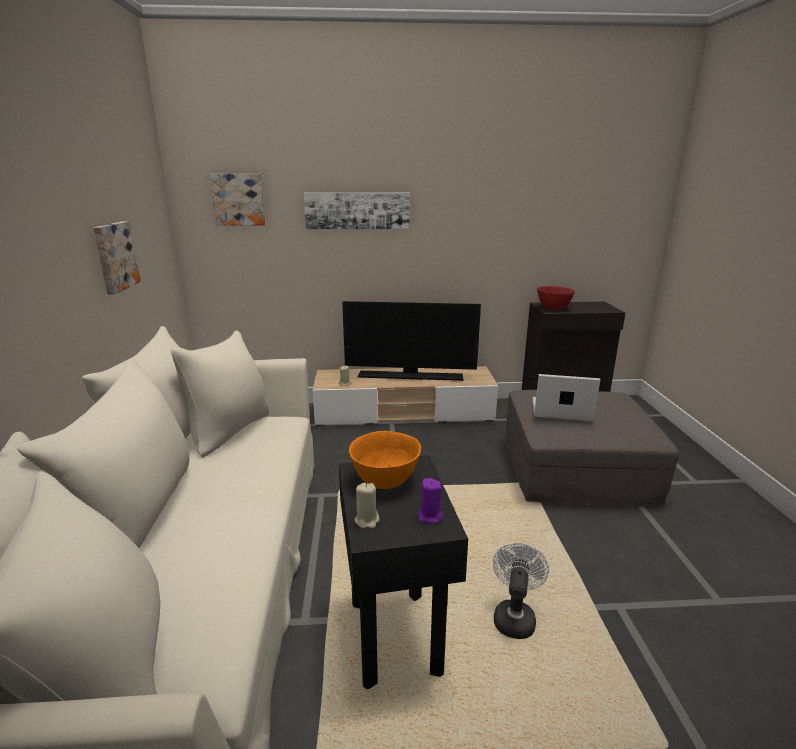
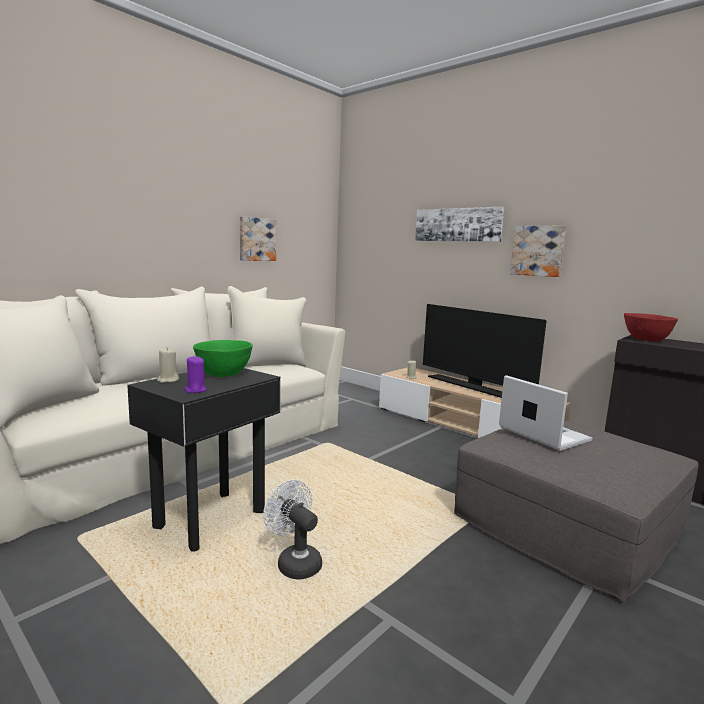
camera: 45 degrees right, 10 degrees down
(238, 199) = (376, 217): picture -> picture (538, 251)
(385, 480) = (224, 374): orange bowl -> green bowl
(514, 616) = (295, 562): white fan -> white fan turned 105 degrees counterclockwise

